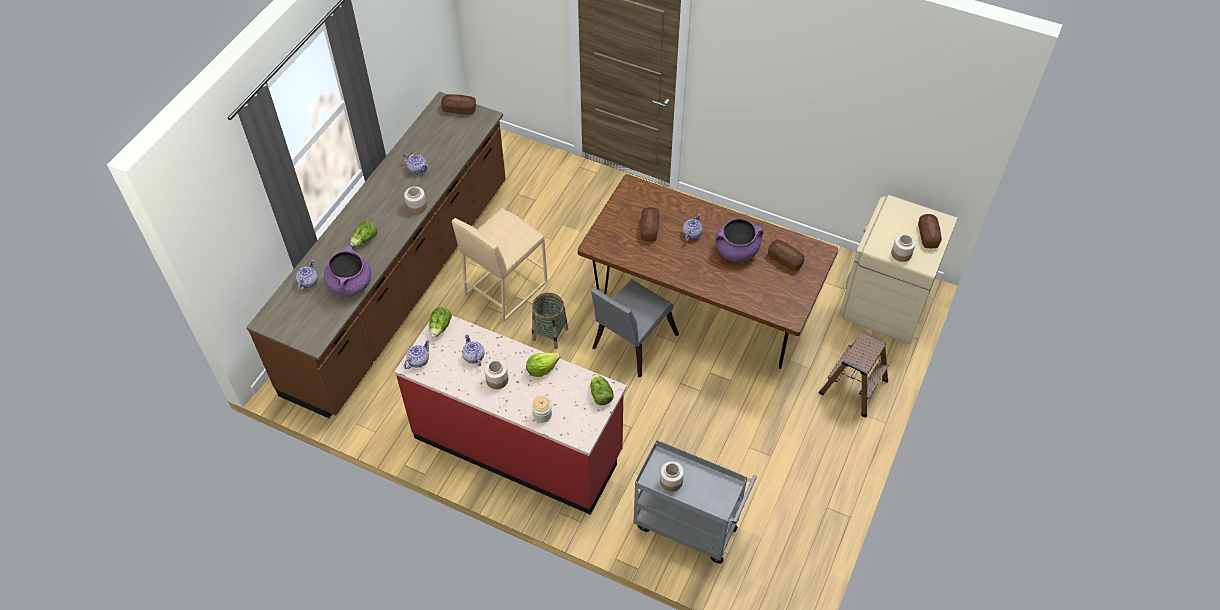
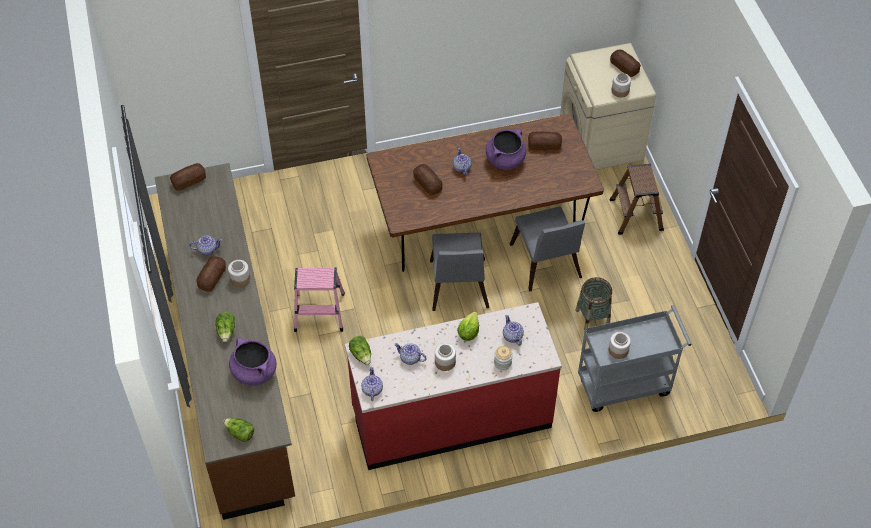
camera: 40 degrees left, 0 degrees up
(308, 282) = (217, 394): teapot -> teapot (512, 336)
(398, 192) = (212, 278): none -> bread
(504, 288) = (319, 311): beige stool -> pink step ladder
(550, 334) = (390, 322): basket -> basket (592, 317)
(600, 394) = (527, 321): lettuce -> lettuce (240, 433)
(725, 375) = (546, 265): none -> grey chair

